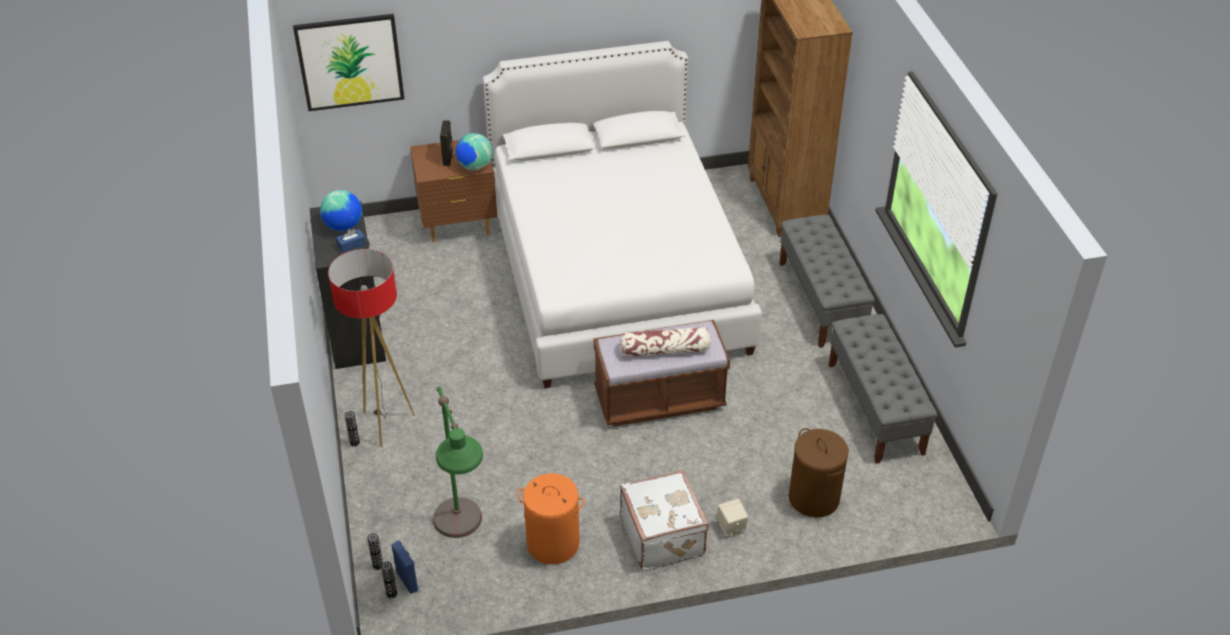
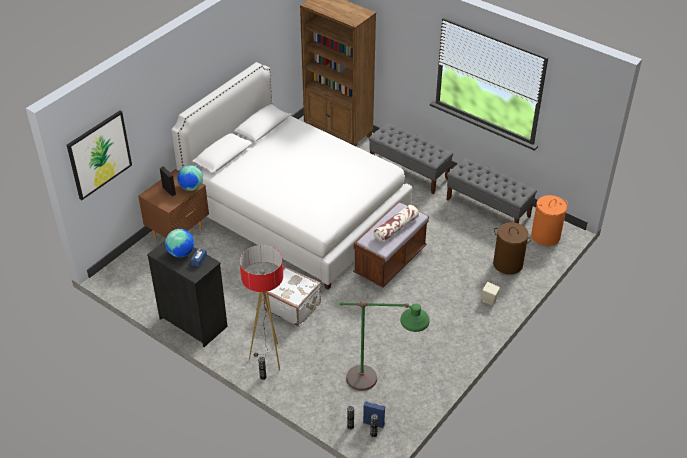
camera: 40 degrees left, 0 degrees up
(552, 543) = (420, 359): orange laundry basket -> orange laundry basket (545, 236)
(663, 535) = (465, 322): white suitcase -> white suitcase (293, 306)

